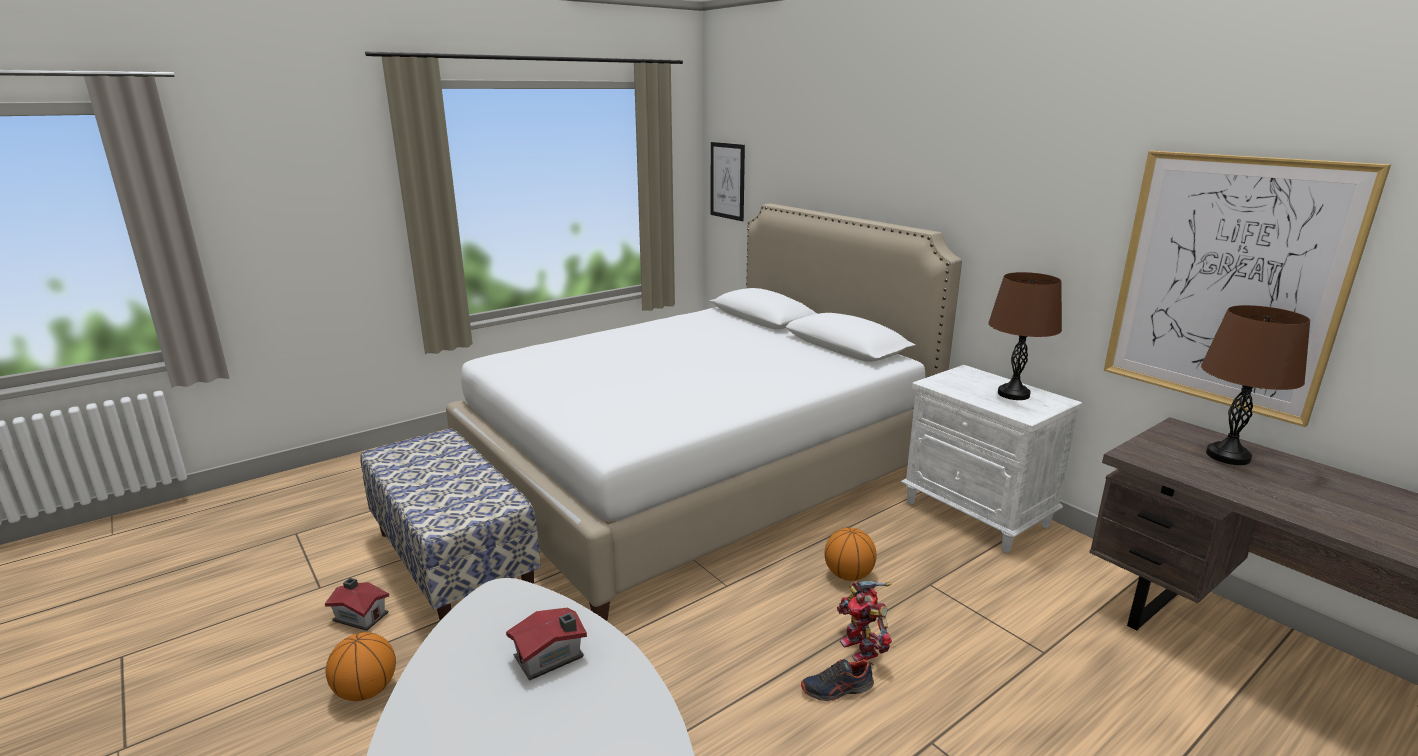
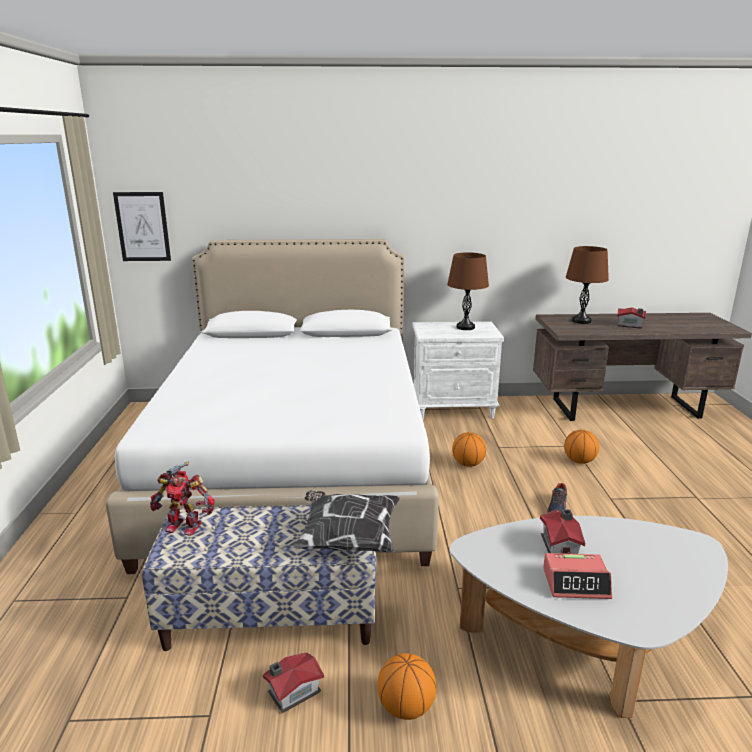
camera: 55 degrees left, 0 degrees up
(457, 515) = (347, 539): none -> pillow
(474, 690) = (576, 583): none -> alarm clock
(861, 648) = (531, 487): toy robot -> toy robot (185, 526)
(1003, 674) = (579, 461): none -> basketball
(1226, 282) = (552, 239): picture -> none
(1322, 503) = (630, 325): none -> toy house

